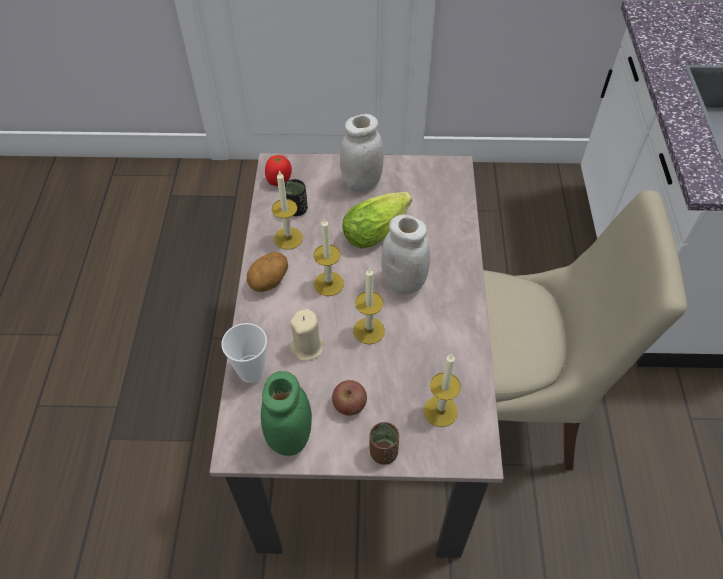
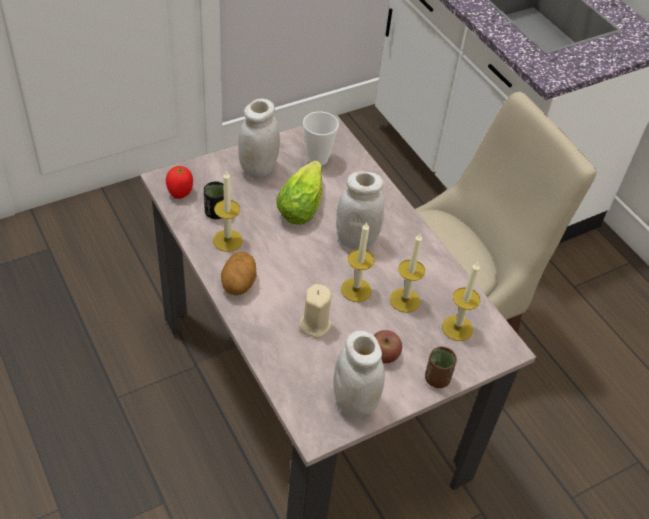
camera: 35 degrees left, 5 degrees down
(252, 372) = (281, 365): cup -> cup (317, 159)
(290, 437) = (354, 402): green jar -> white jar
(329, 284) = (293, 265): candle -> candle (405, 300)

